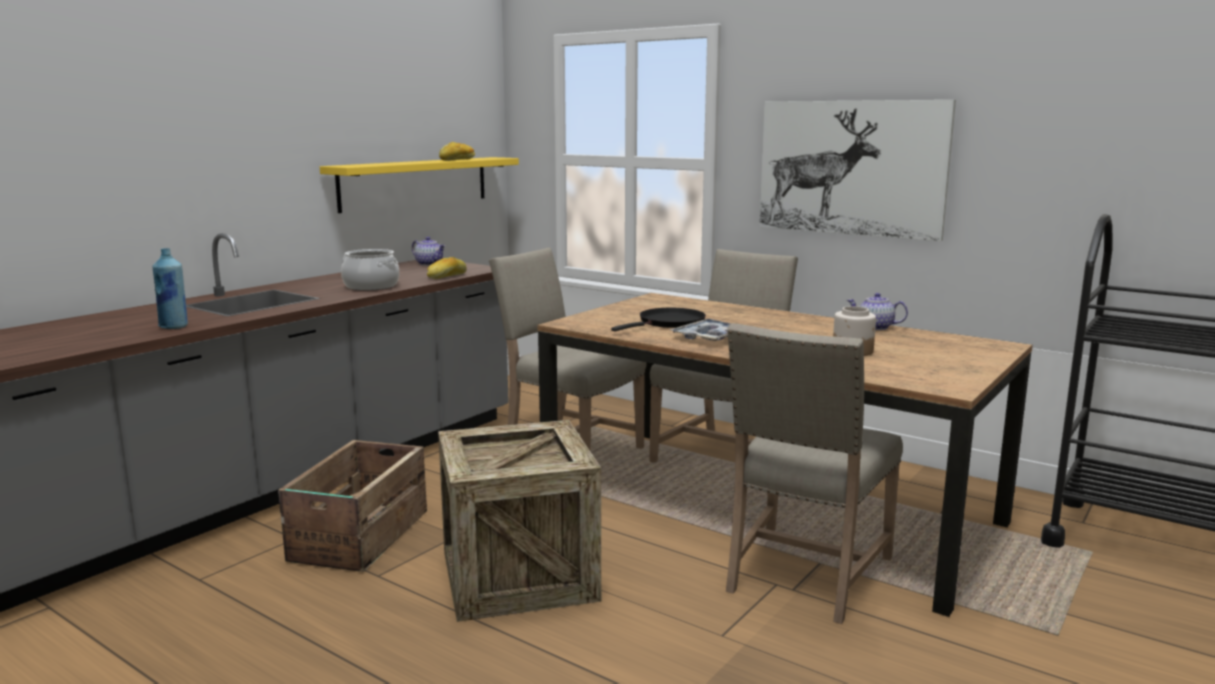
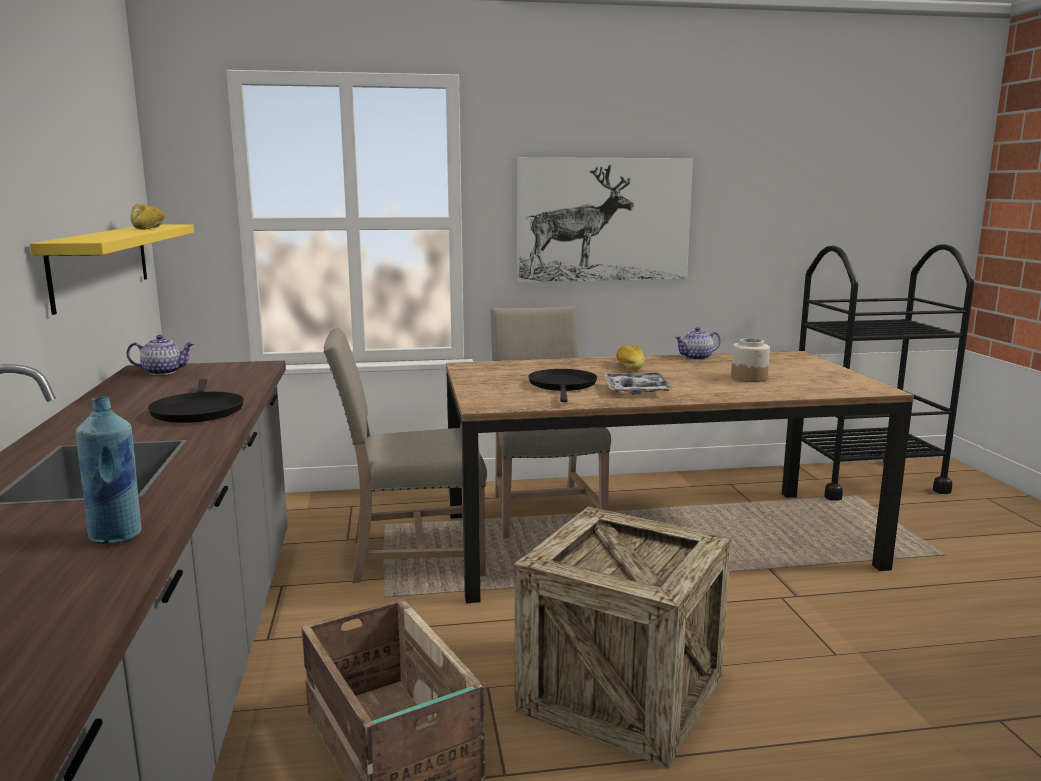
camera: 45 degrees left, 0 degrees up
(371, 286) = (197, 411): cooking pot -> black frying pan
(447, 277) = (250, 382): bread -> bread (629, 367)
(804, 576) = (781, 582): beige chair -> none

